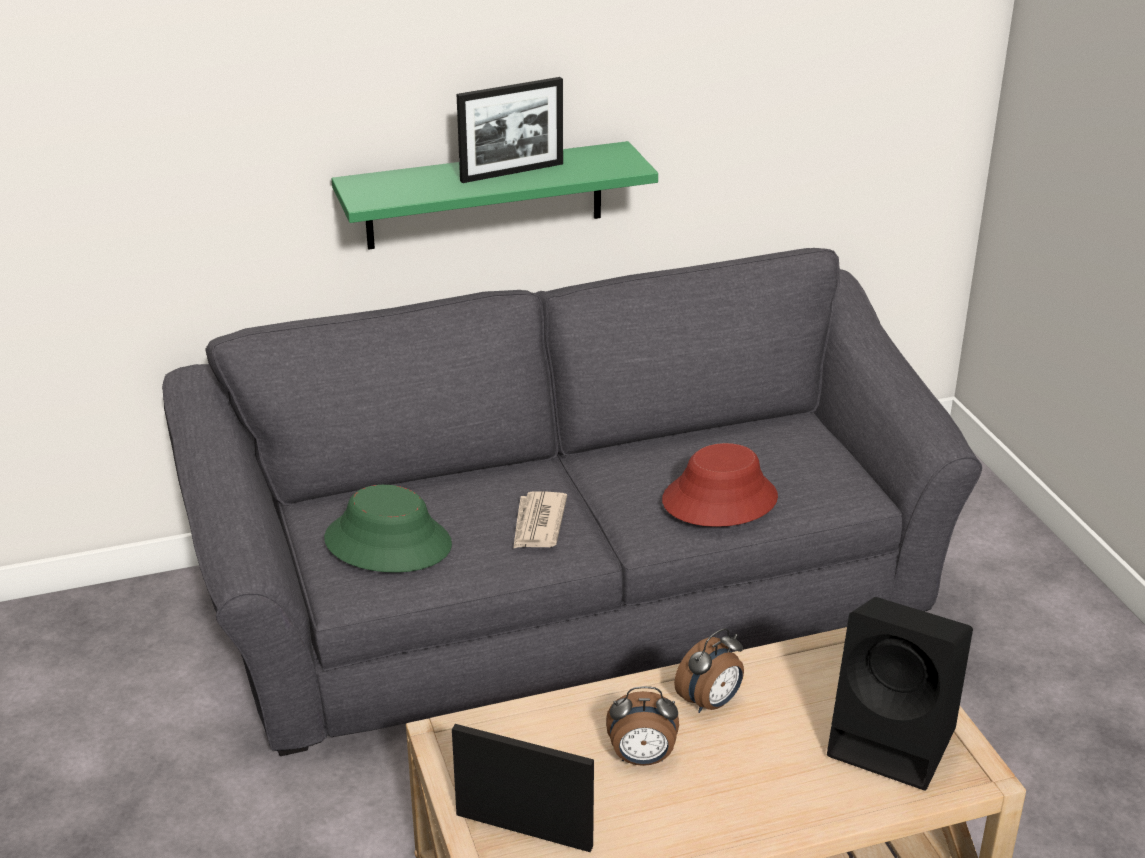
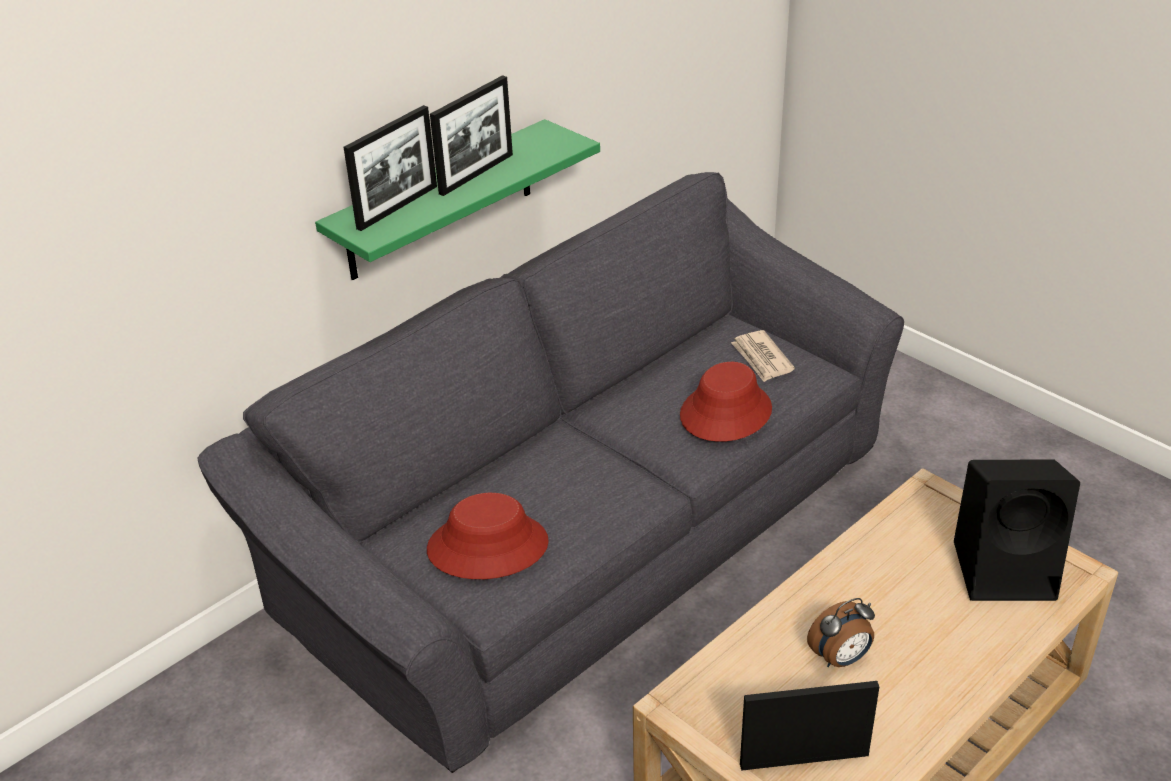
camera: 25 degrees left, 5 degrees up
(388, 542) = (488, 546): green hat -> red hat
(412, 183) = (397, 207): none -> picture frame
(538, 524) = (600, 484): newspaper -> newspaper (762, 358)
(710, 703) = (852, 590): alarm clock -> none

